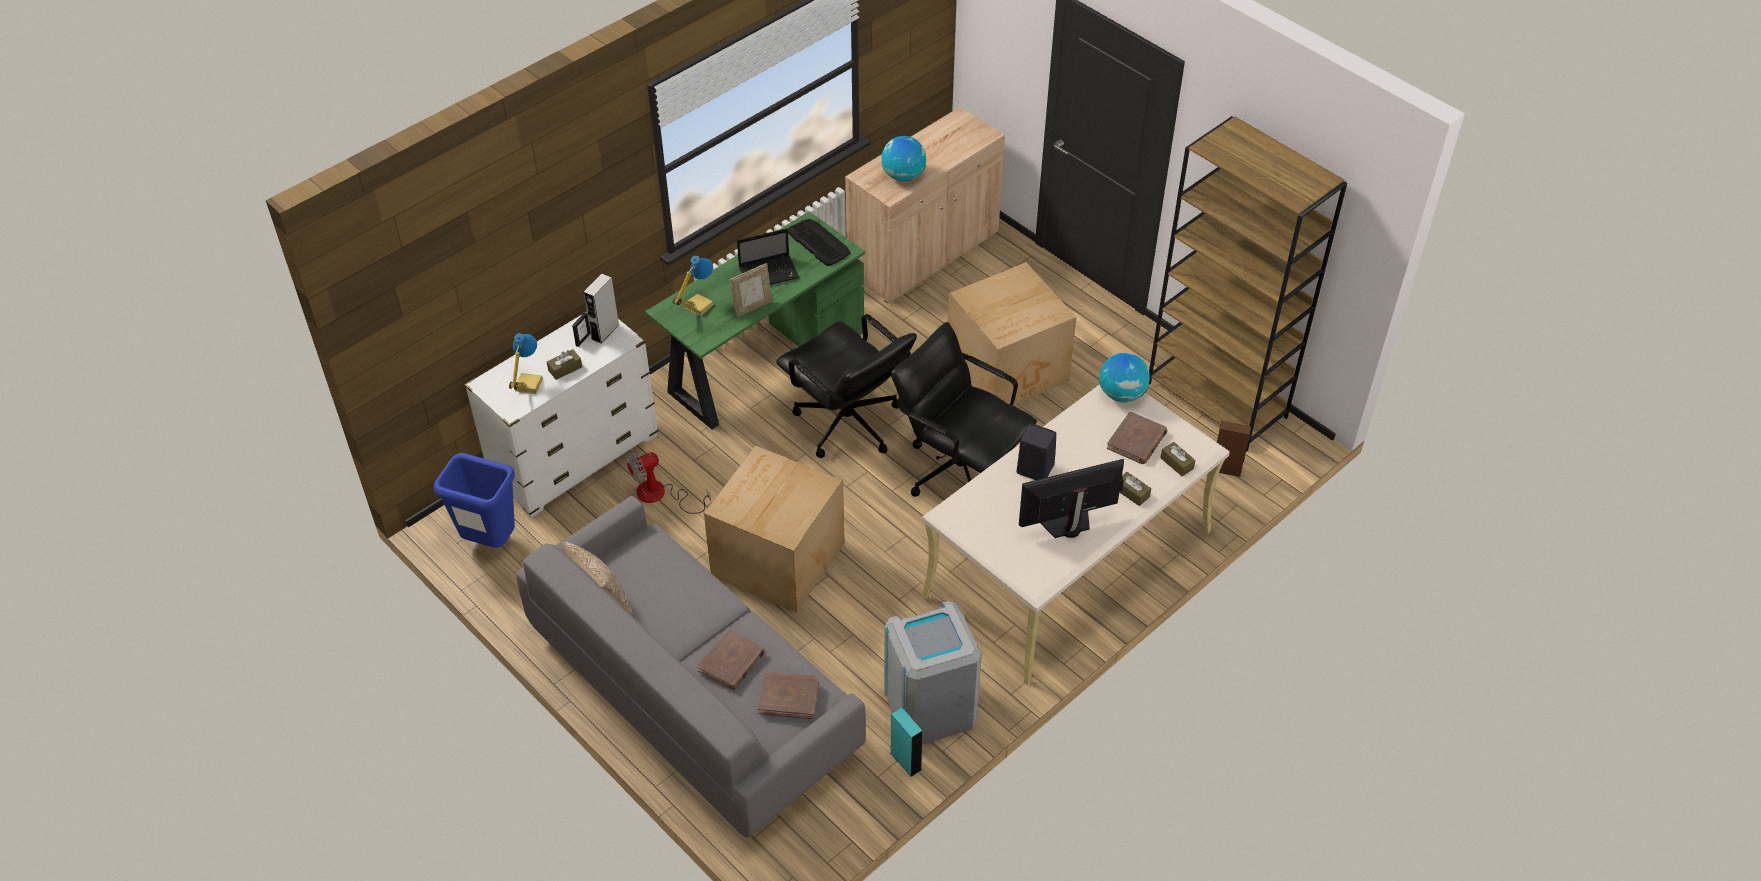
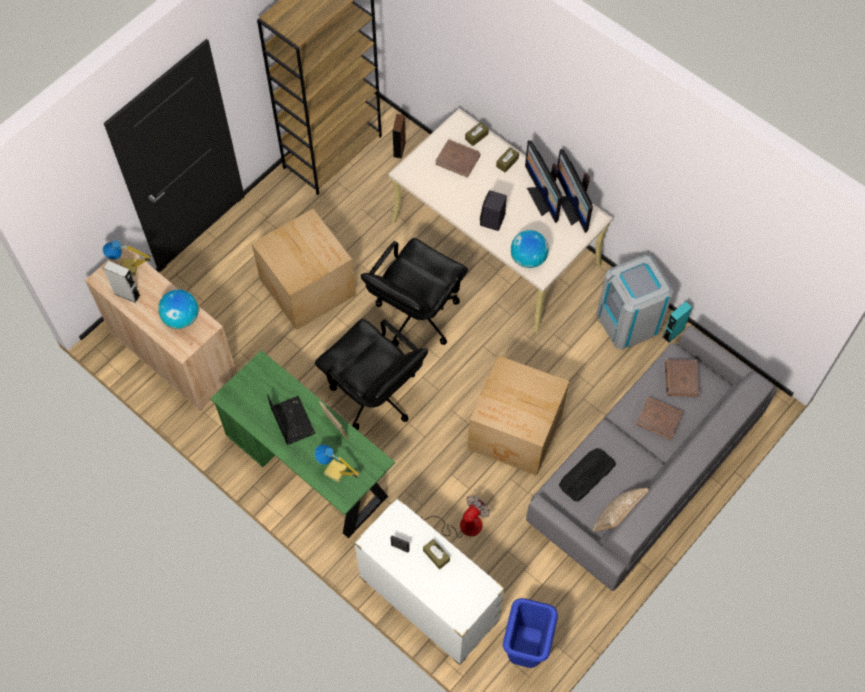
camera: 95 degrees left, 15 degrees up
(527, 385) = (458, 582): table lamp -> table lamp (129, 268)
(605, 331) = (389, 531): grey speaker -> grey speaker (127, 294)
(660, 495) = (462, 525): fan -> fan turned 105 degrees counterclockwise
(818, 242) = (251, 386): keyboard -> keyboard (586, 475)
(848, 424) = (375, 395): black office chair -> black office chair turned 90 degrees clockwise
(1051, 559) = (572, 208): none -> monitor
(1122, 394) = (413, 168): globe -> globe (528, 258)

